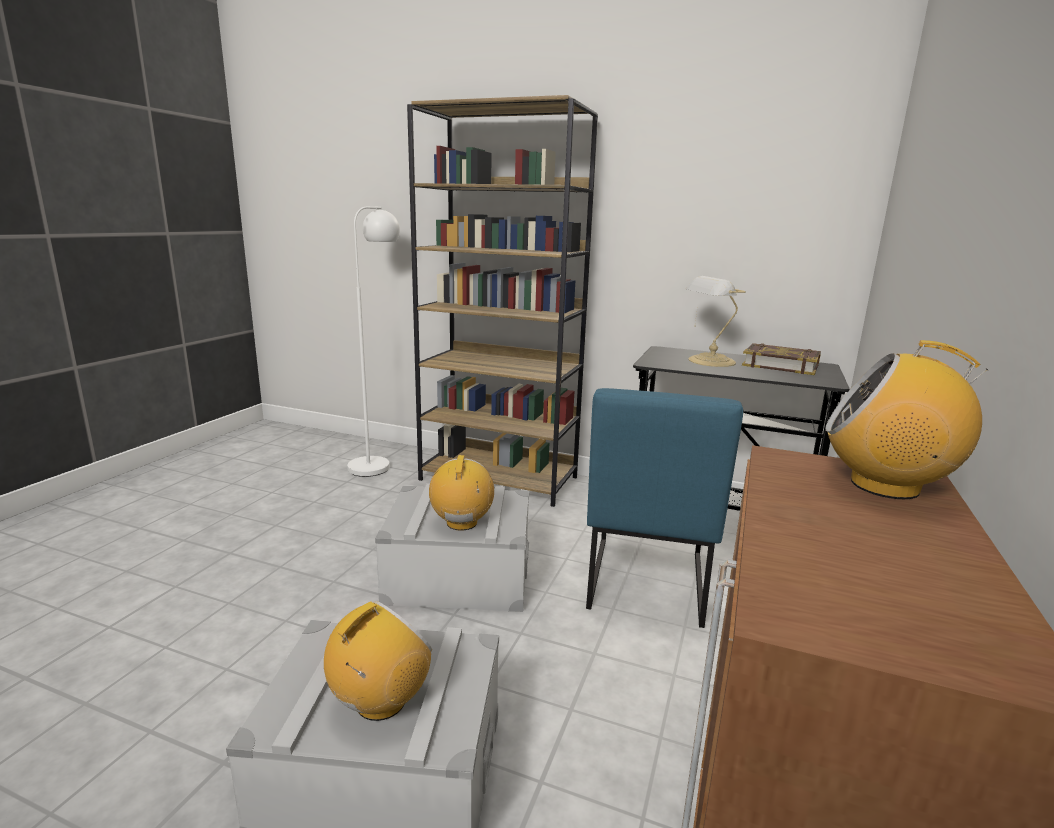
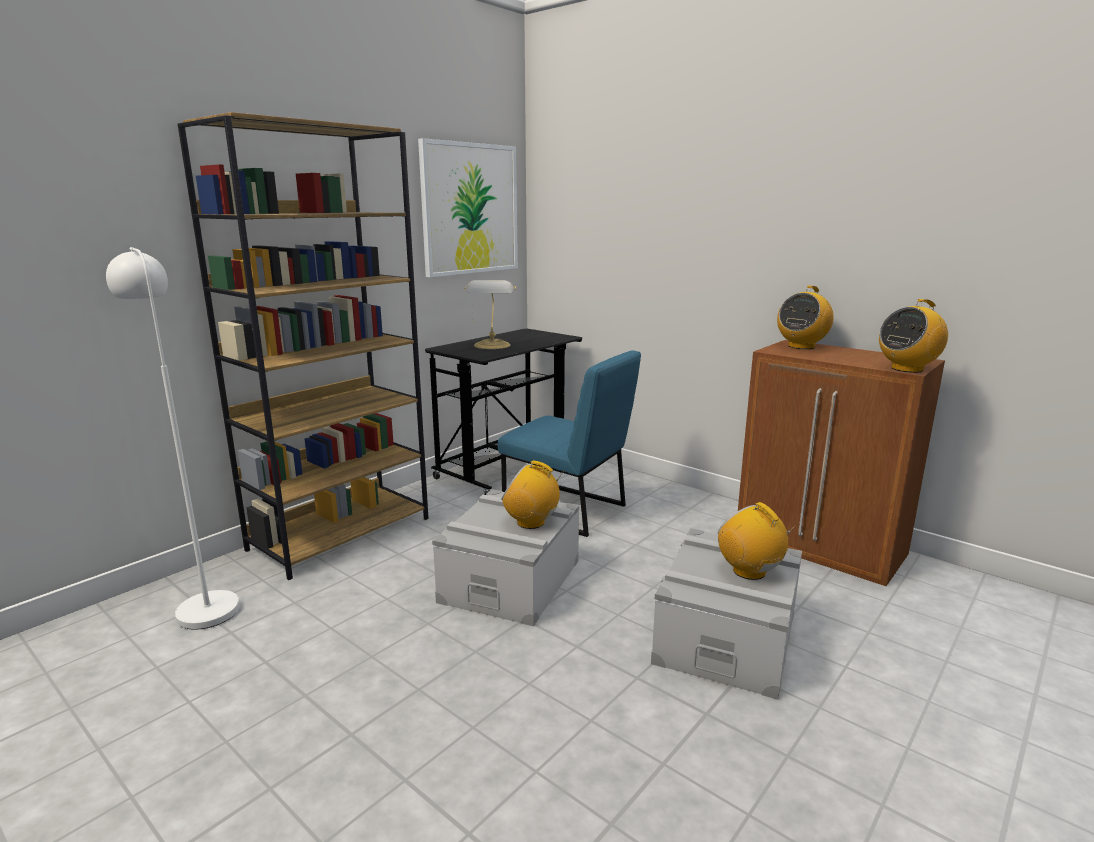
camera: 70 degrees left, 0 degrees up
(765, 190) = (470, 209): none -> picture
(780, 365) = (517, 336): book -> none
(806, 613) = (907, 369): none -> radio

